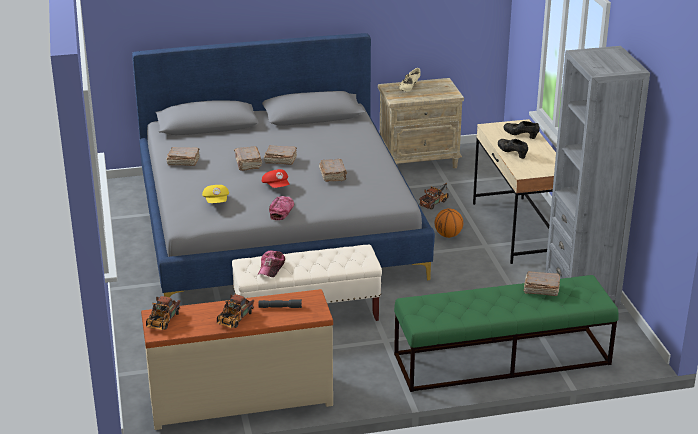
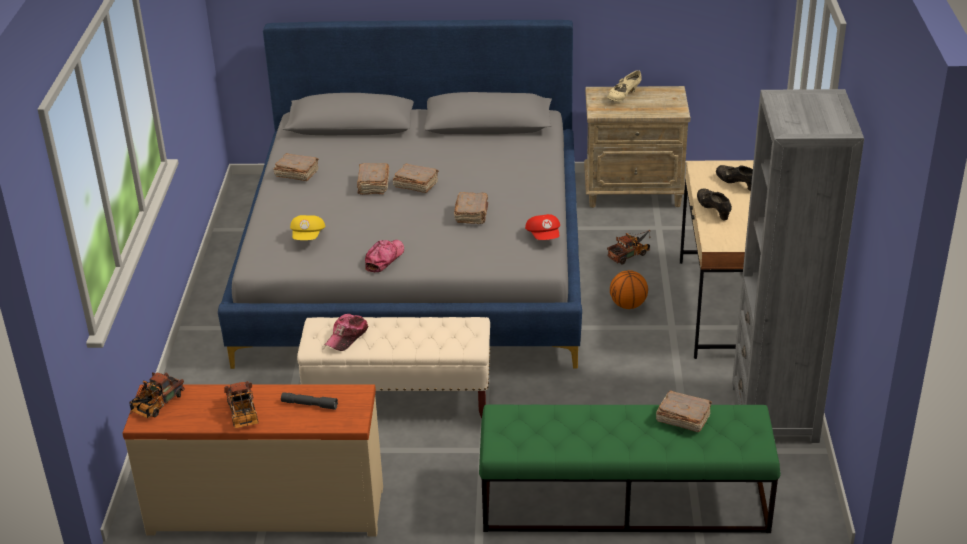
camera: 15 degrees right, 5 degrees up
(233, 320) = (243, 415): toy truck -> toy truck turned 60 degrees counterclockwise
(276, 186) = (393, 222): red cap -> red cap (544, 236)

